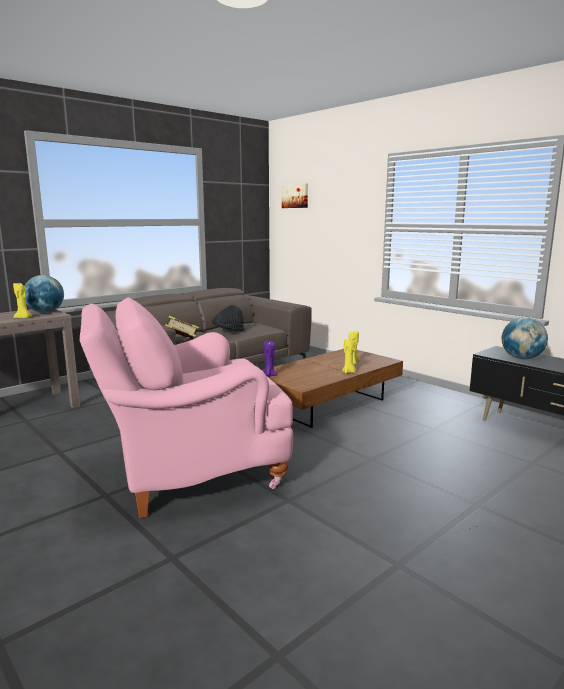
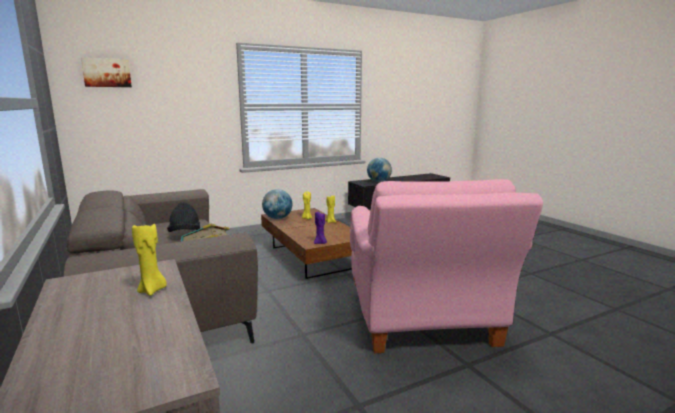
camera: 75 degrees left, 0 degrees up
(46, 312) = (111, 277): globe -> globe (277, 218)

